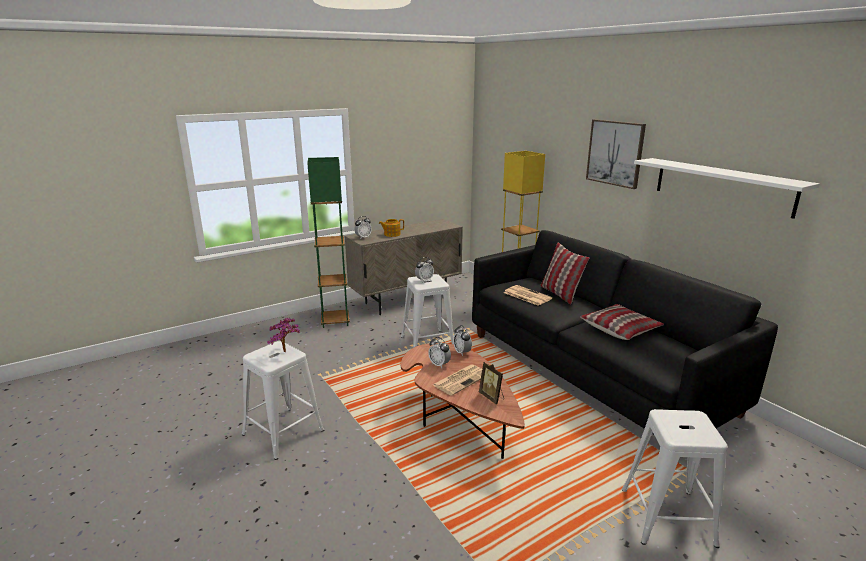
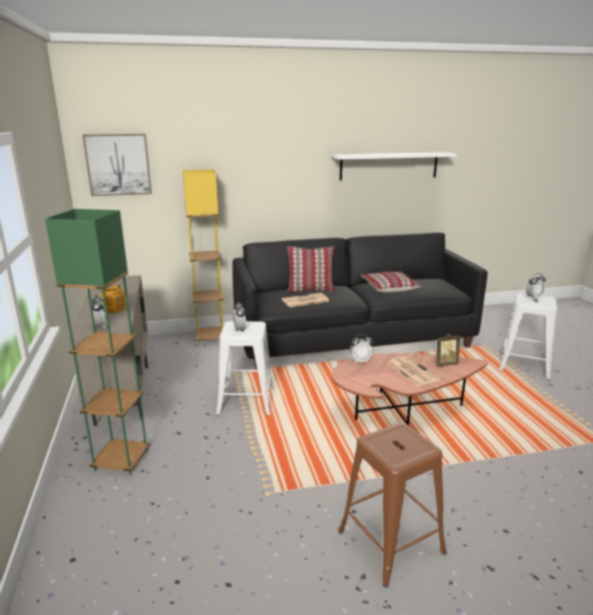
camera: 70 degrees left, 0 degrees up
(283, 432) = (391, 541): white stool -> brown stool
(286, 352) = (395, 435): potted plant -> none
(439, 364) = (380, 376): alarm clock -> alarm clock (533, 298)
(615, 153) = (294, 155): picture -> picture (118, 164)

